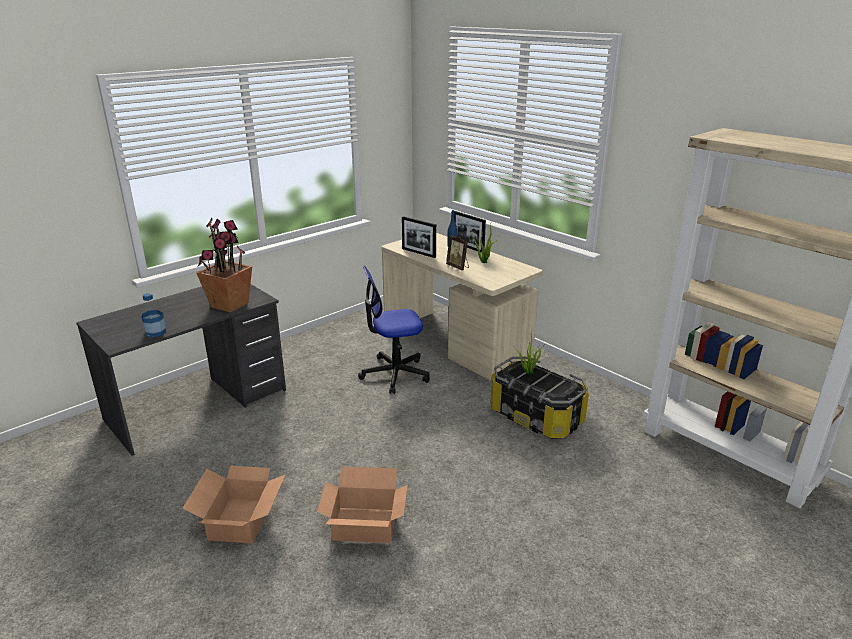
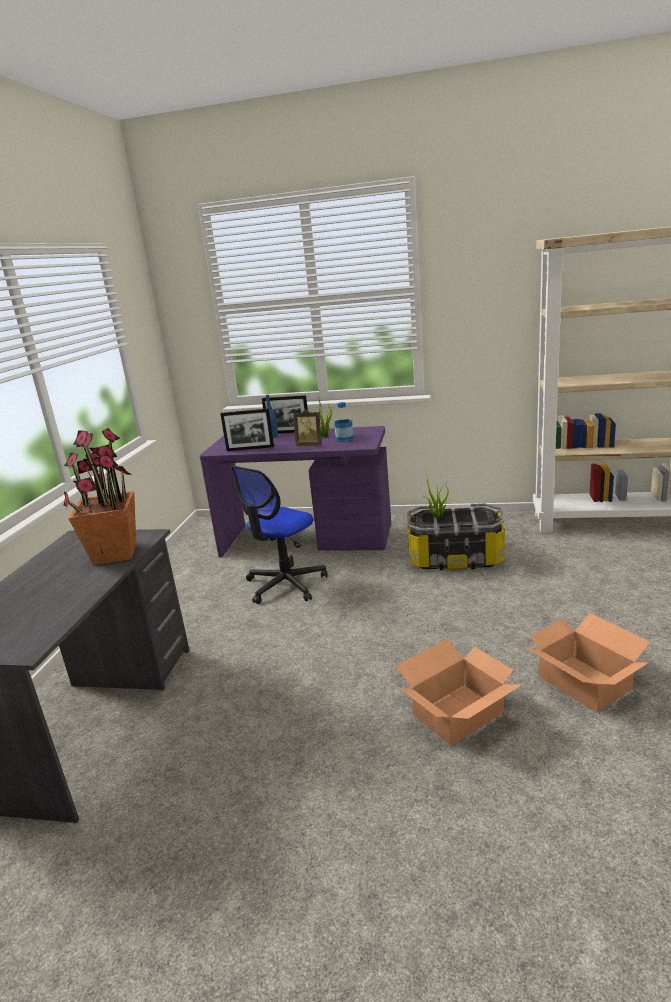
camera: 35 degrees left, 5 degrees down
(156, 332) = (61, 614): bottle -> bottle (344, 439)
(239, 521) = (330, 795): cardboard box -> cardboard box (584, 683)
(456, 345) = (307, 539): beige desk -> purple desk

